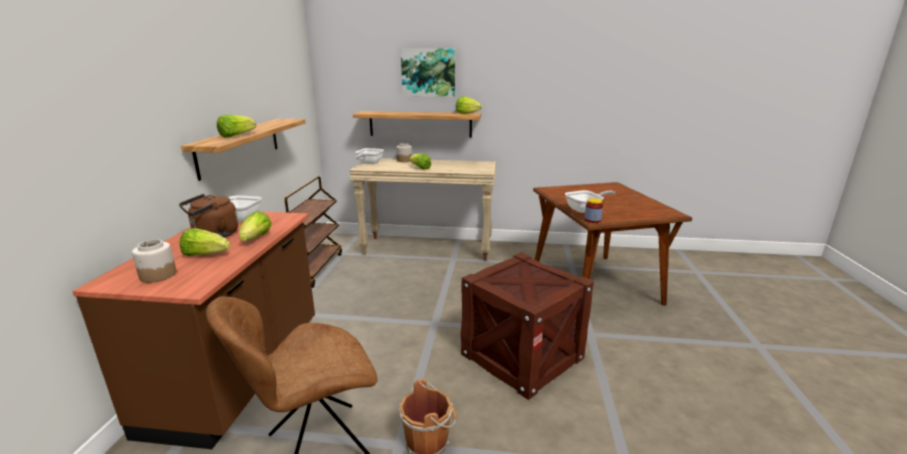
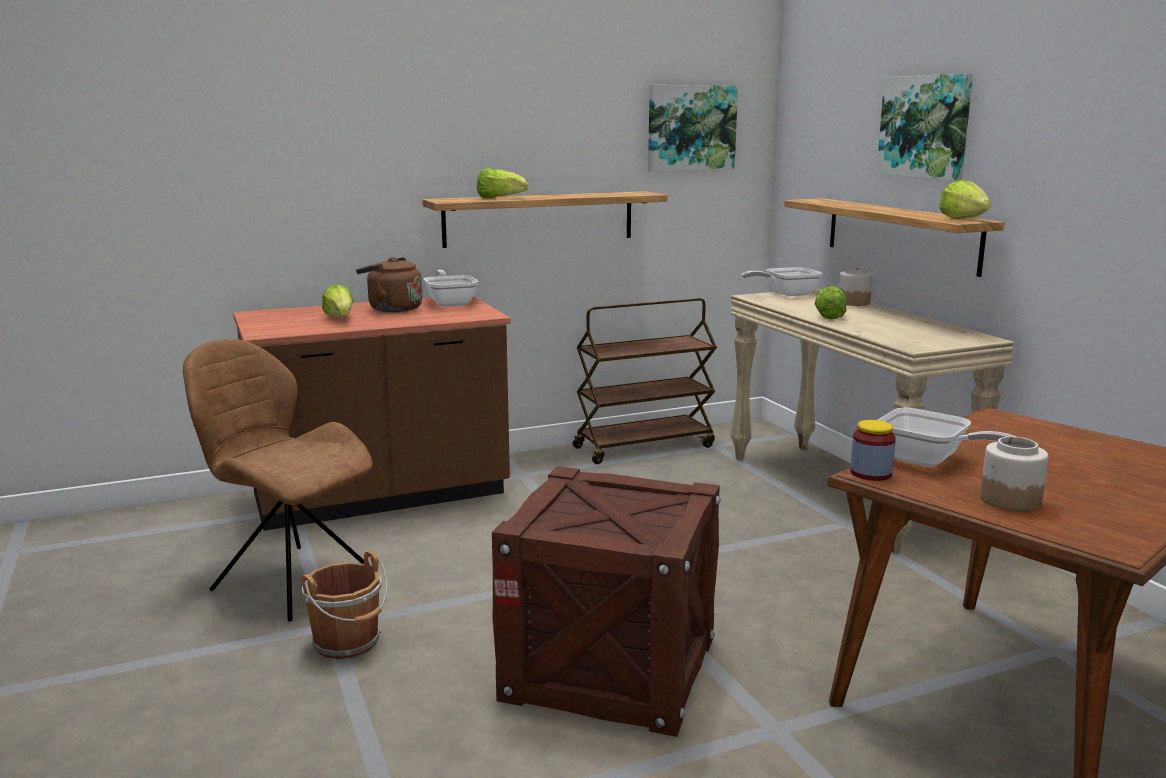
camera: 60 degrees right, 5 degrees down
(158, 275) = (280, 319): jar -> jar (1009, 500)
(256, 238) = (402, 320): lettuce -> none
(286, 77) = (691, 128): none -> picture

